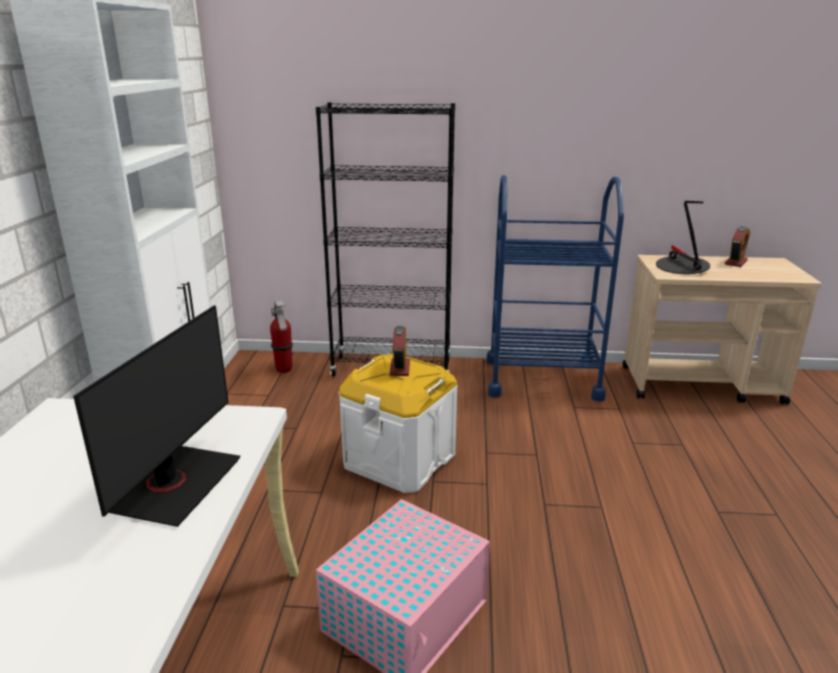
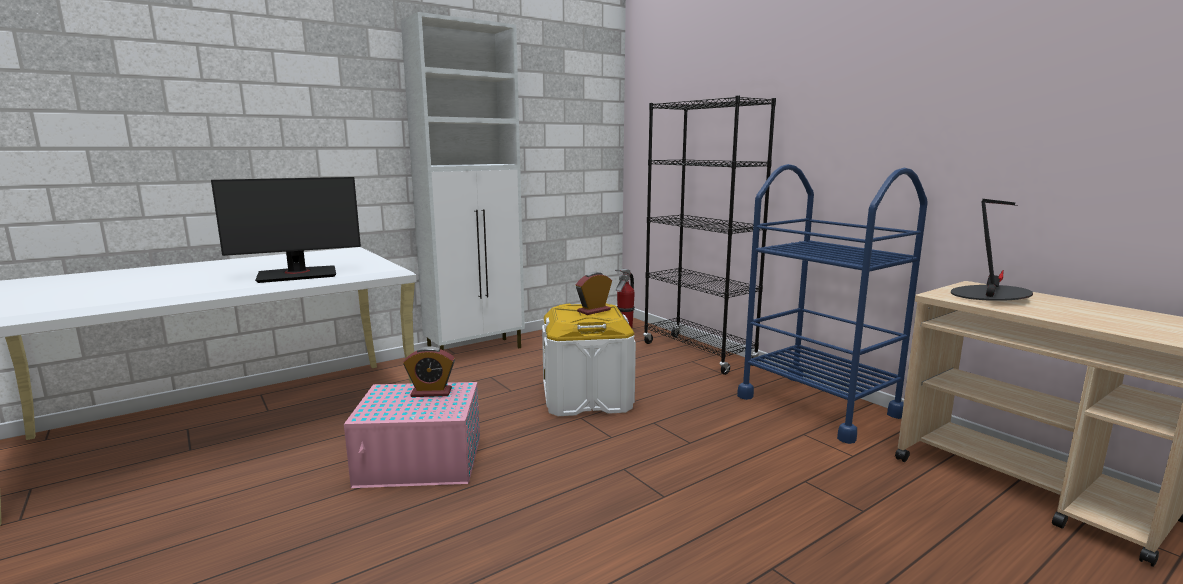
camera: 50 degrees right, 10 degrees down
(736, 262) = (1105, 310): alarm clock -> alarm clock (431, 392)

